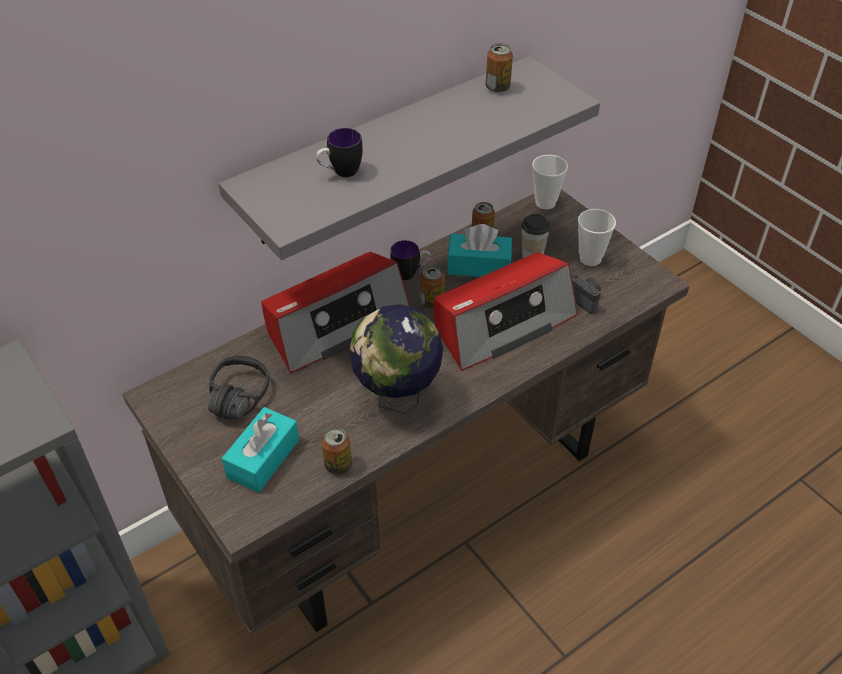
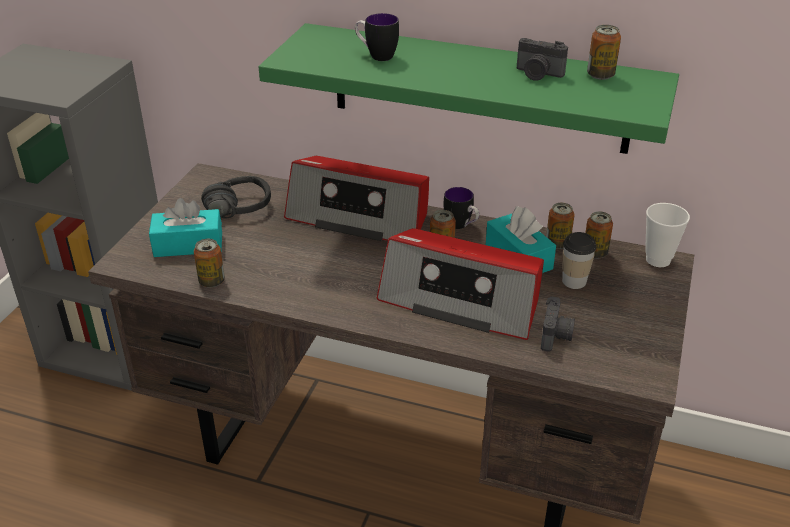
camera: 55 degrees right, 10 degrees down
(387, 151) = (479, 88): grey shelf -> green shelf
(397, 398) = (310, 280): globe -> none
(465, 112) = (538, 74): none -> camera
(510, 226) = (595, 253): none -> can
(590, 258) = (618, 318): cup -> none

